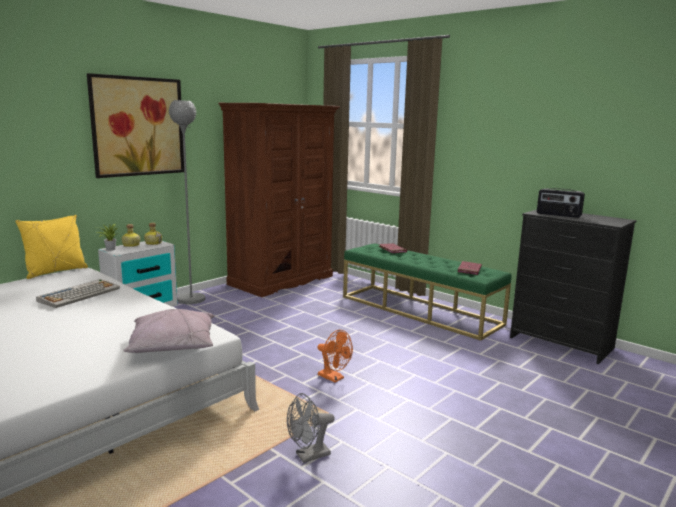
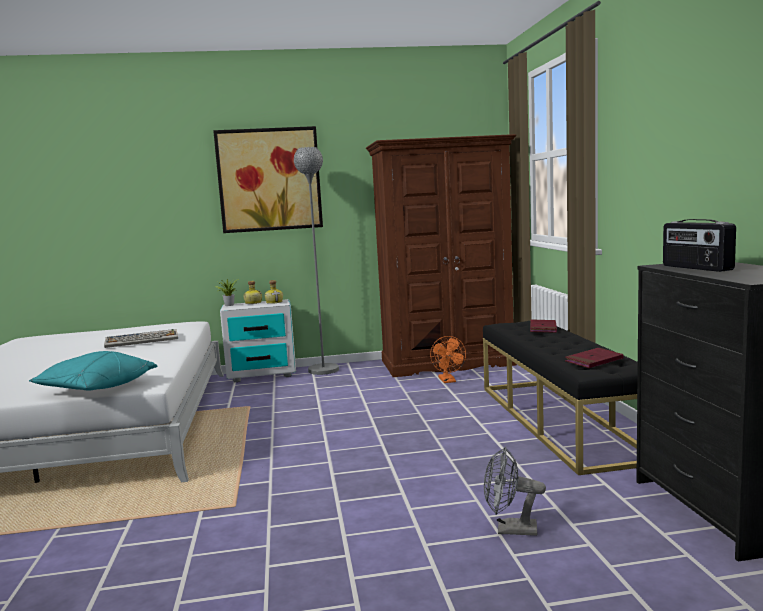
camera: 40 degrees right, 5 degrees down
(56, 272) = (173, 322): yellow pillow -> none
(173, 347) = (96, 389): purple pillow -> turquoise pillow
(308, 456) = (142, 538): grey fan -> grey fan (510, 530)
(334, 378) = (308, 472): orange fan -> orange fan (448, 381)
(420, 310) = (559, 420): green bench -> black bench

